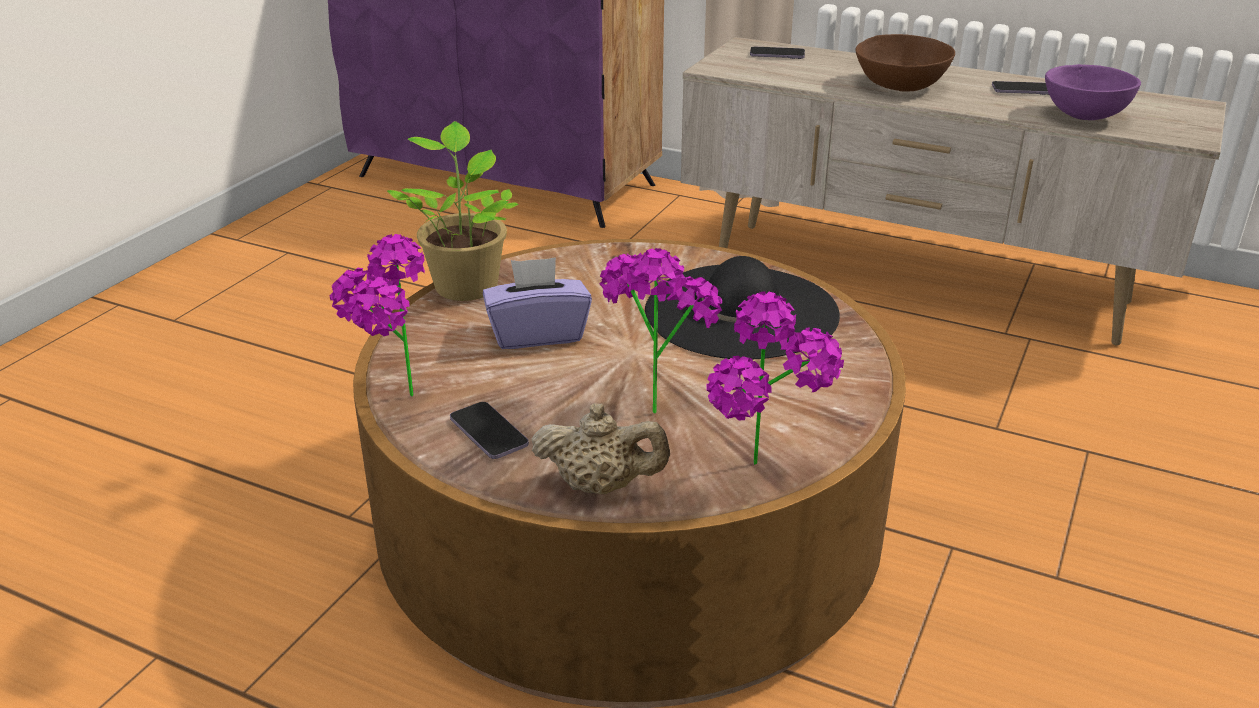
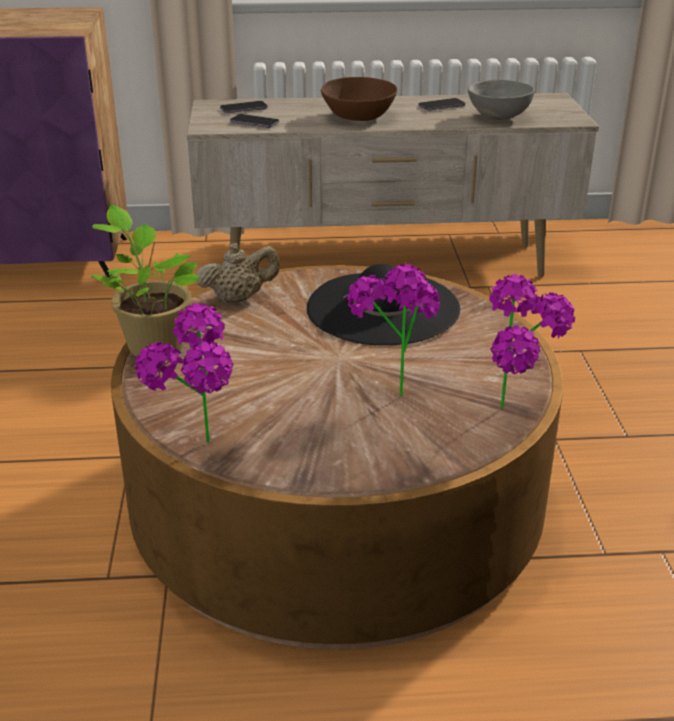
camera: 30 degrees left, 0 degrees up
(488, 433) = (300, 448): phone -> phone (254, 122)
(537, 334) = (254, 366): purple tissue box -> none
(601, 486) = (421, 458): beige teapot -> beige teapot (239, 298)
(1083, 117) = (498, 118): purple bowl -> grey bowl

